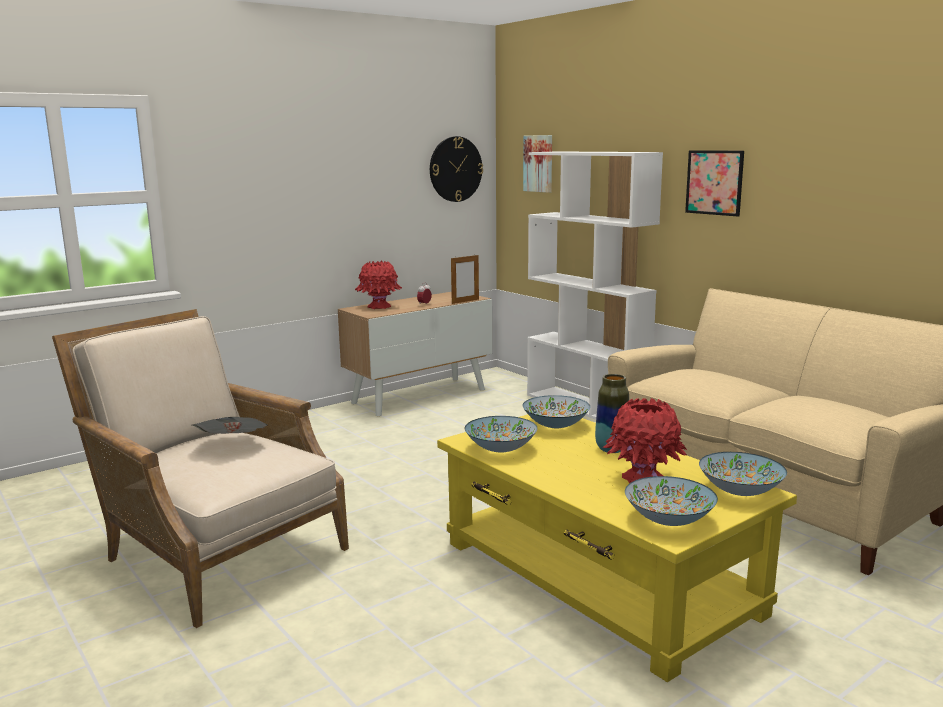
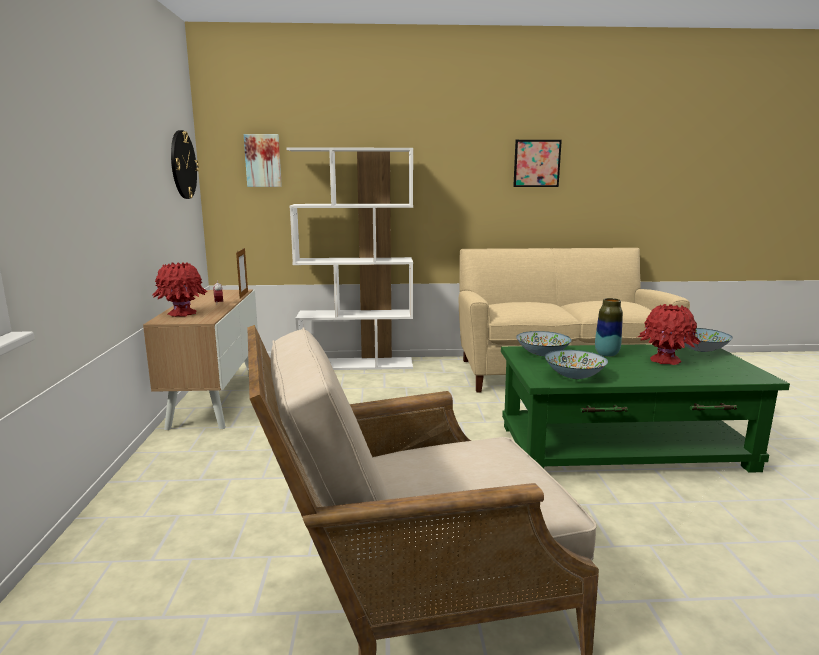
camera: 55 degrees left, 0 degrees up
(233, 445) = (430, 464): newspaper -> none
(597, 577) = (623, 447): yellow coffee table -> green coffee table
(669, 519) = (737, 372): bowl -> none
(714, 182) = (453, 172): picture -> picture (536, 163)

